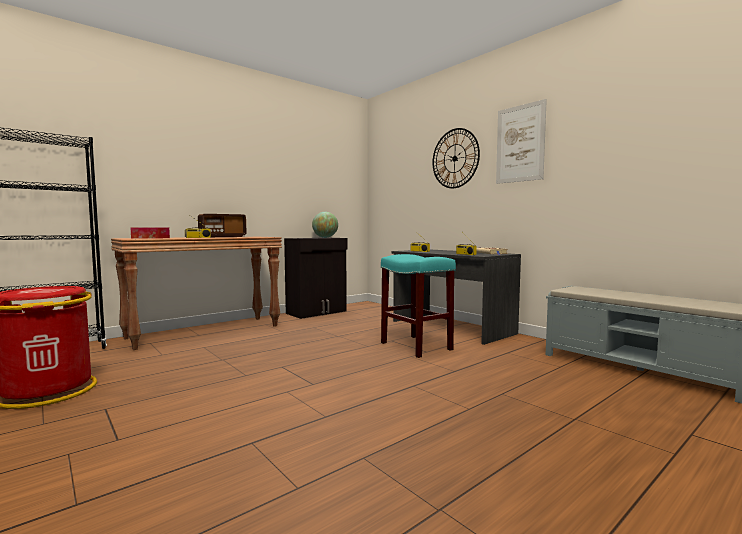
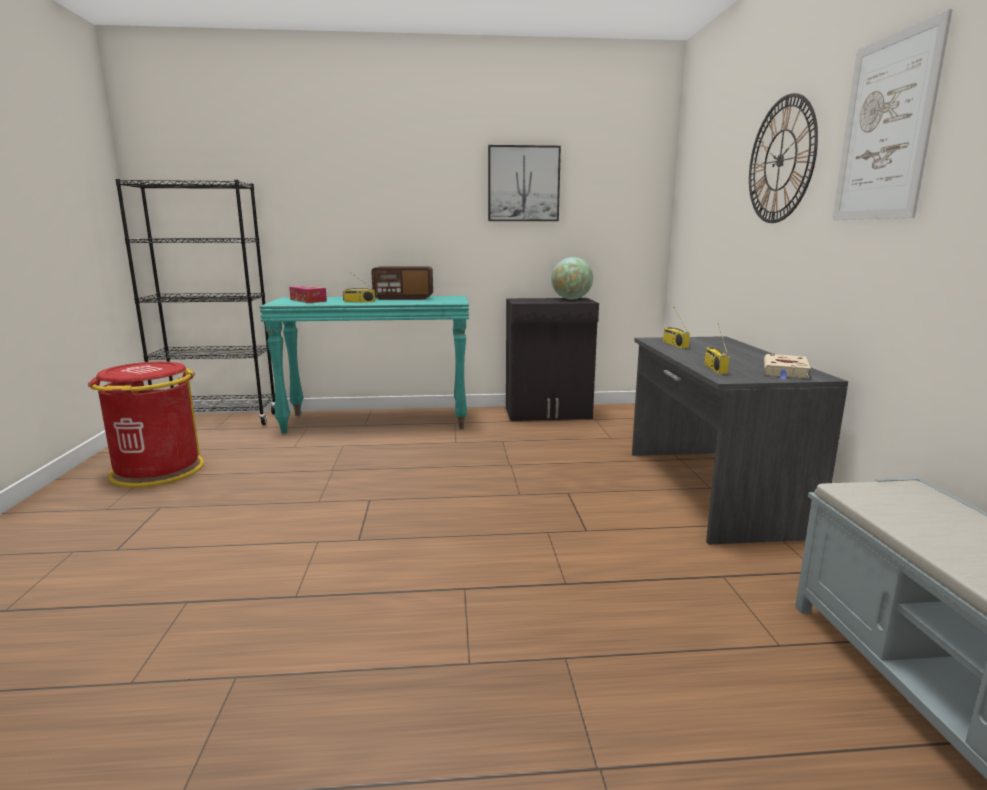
camera: 35 degrees right, 10 degrees up
(205, 331) = (377, 421): brown console table -> turquoise console table
(290, 165) = (523, 184): none -> picture
(415, 346) = (586, 514): turquoise stool -> none

